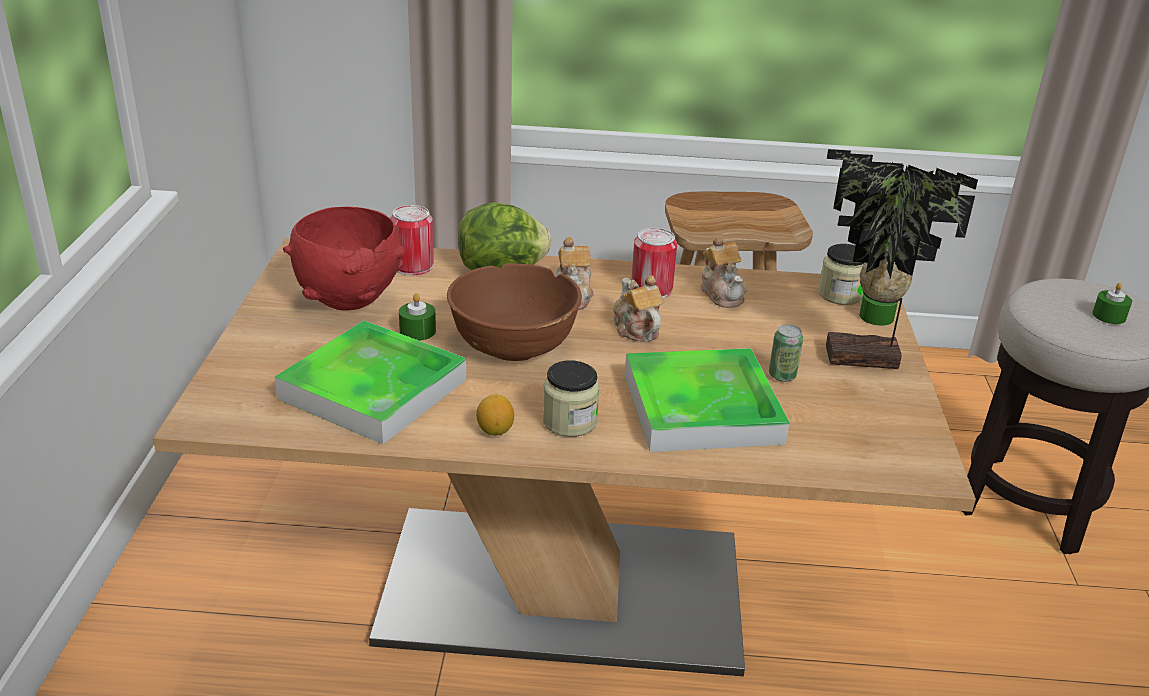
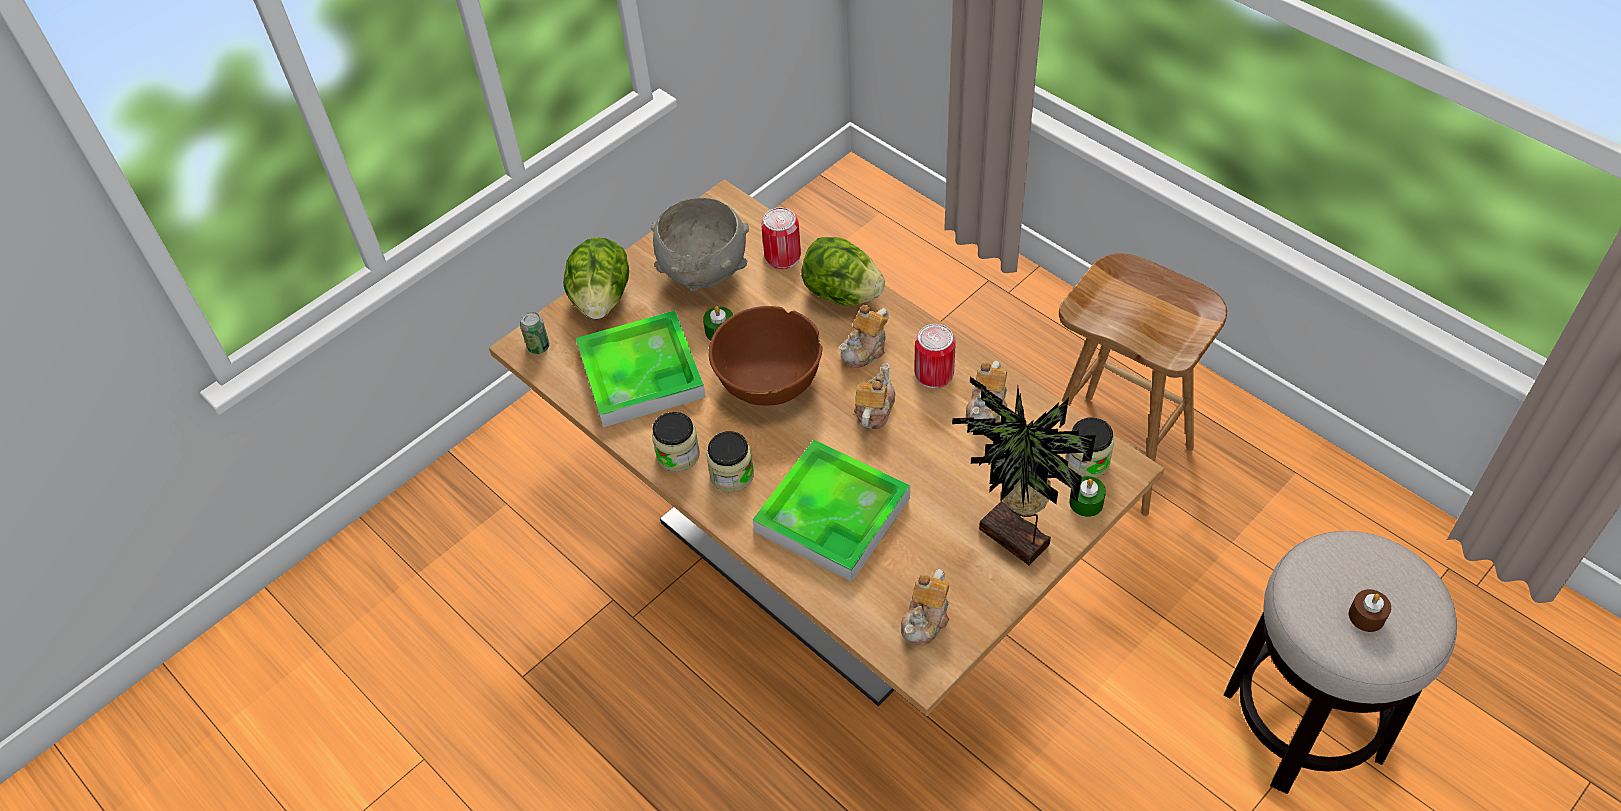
camera: 45 degrees right, 20 degrees up
(255, 353) = (601, 300): none -> lettuce
(350, 301) = (704, 275): red bowl -> grey bowl
(495, 430) = (678, 455): lemon -> jar
(782, 376) = (928, 519): can -> can (538, 347)
(881, 439) = (926, 619): none -> teapot
(1109, 316) = (1366, 616): green candle -> brown candle

